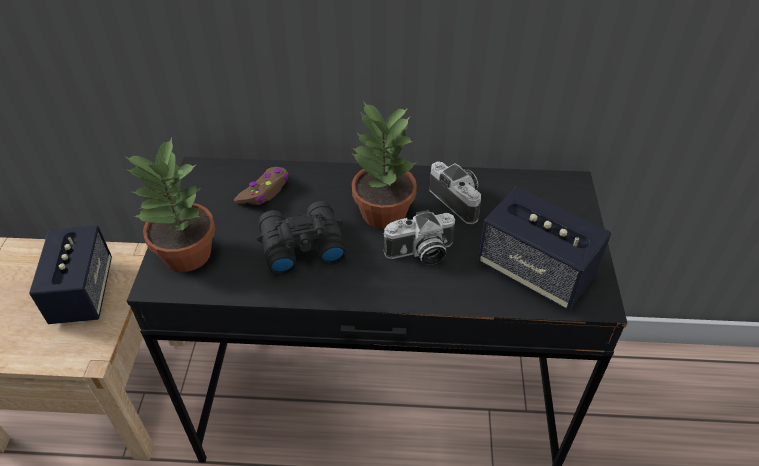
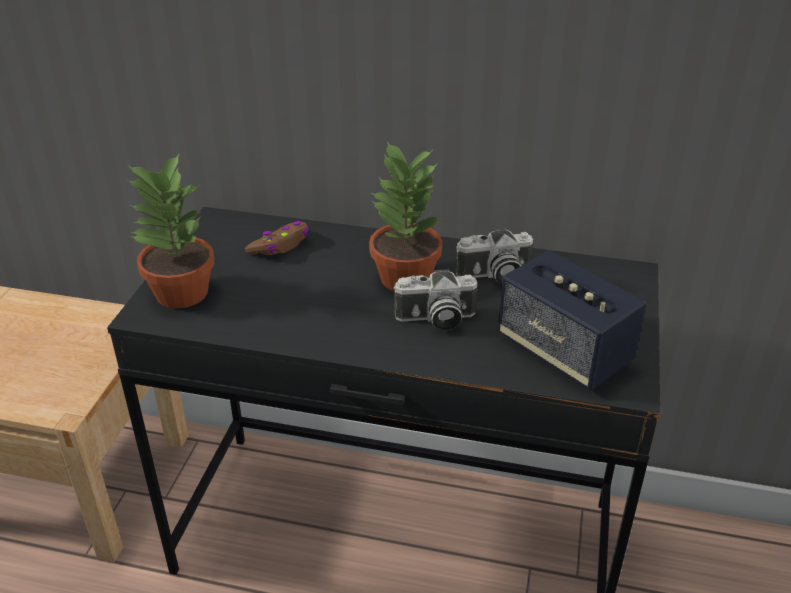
camera: 10 degrees right, 10 degrees down
(83, 292) = (75, 348): speaker -> none
(300, 245) = (304, 298): black binoculars -> none
(459, 201) = (494, 276): camera -> camera turned 105 degrees clockwise

